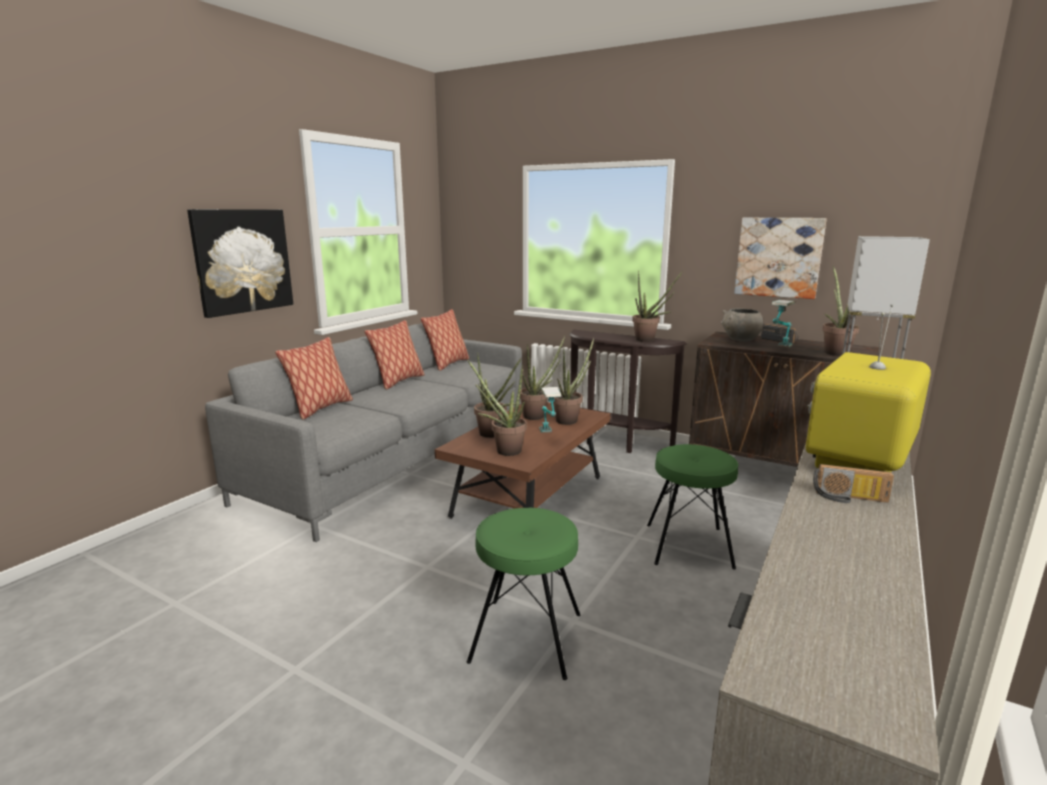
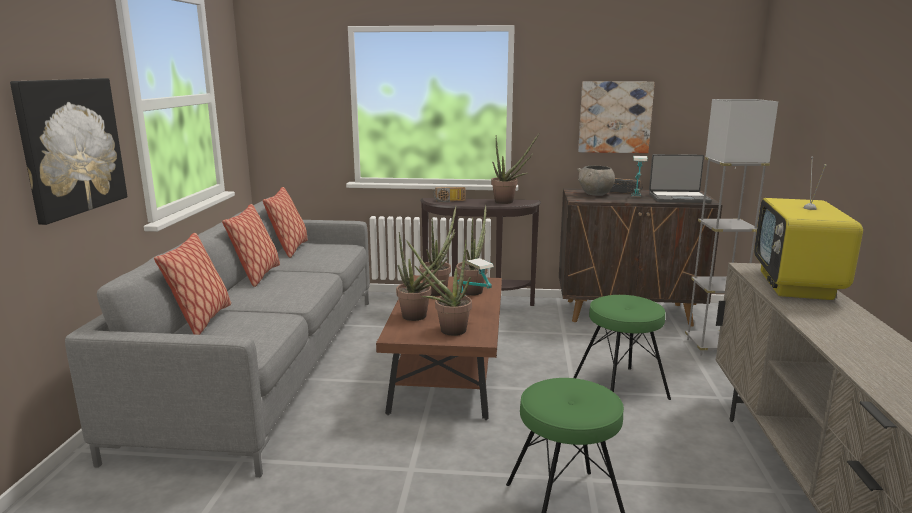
camera: 25 degrees left, 0 degrees up
(834, 352) = (678, 198): potted plant -> laptop
(849, 498) = (829, 315): radio -> radio (449, 201)

